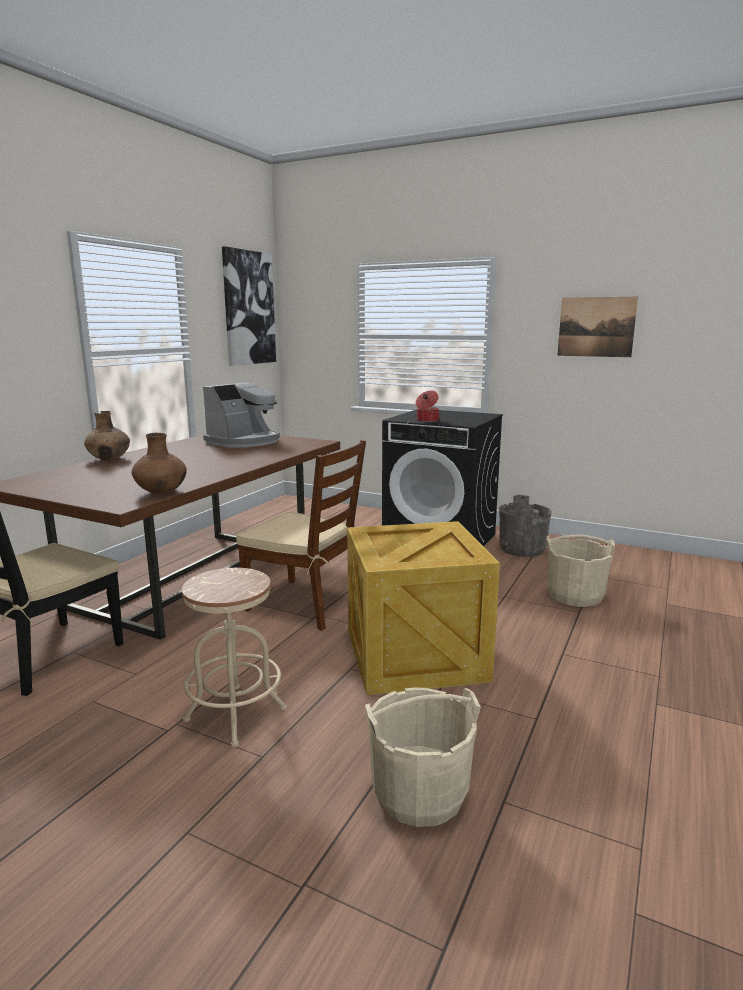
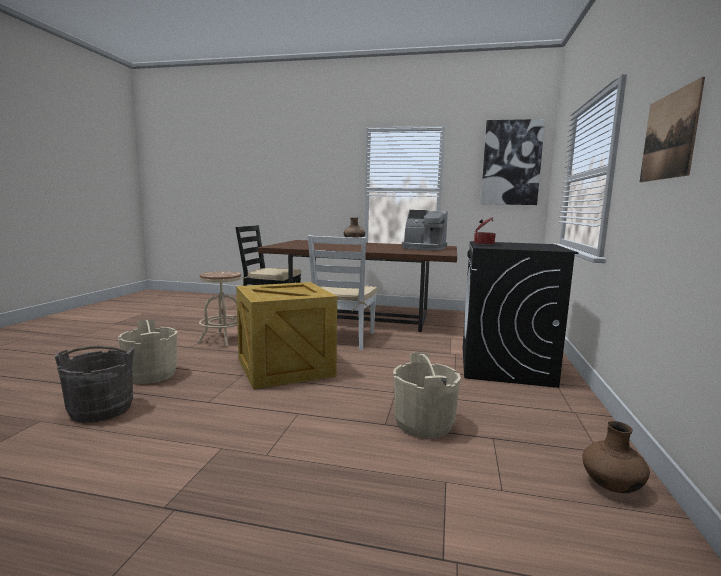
camera: 75 degrees right, 5 degrees down
(161, 492) = (294, 247): brown vase -> brown vase (611, 486)
(306, 603) = (343, 339): brown chair -> white chair
(522, 549) = (530, 401): grey bucket -> grey bucket (101, 410)

